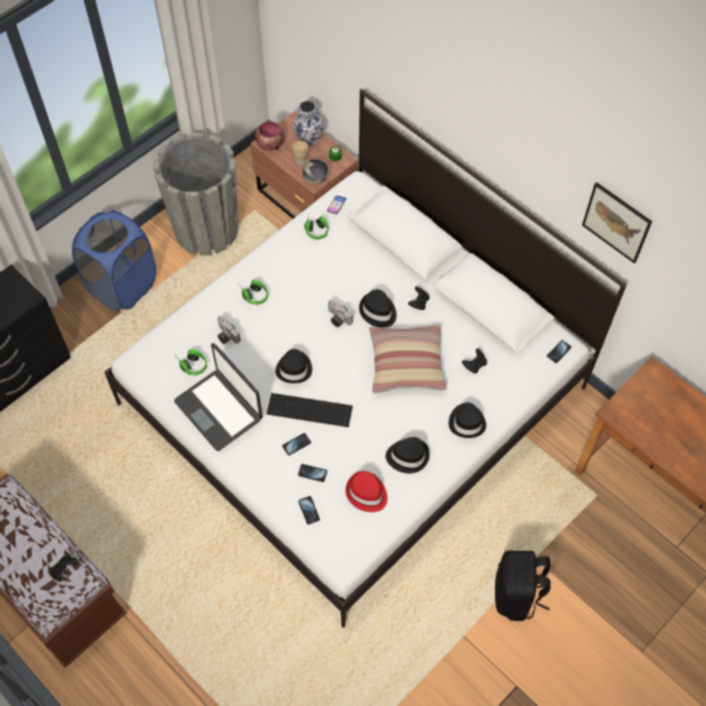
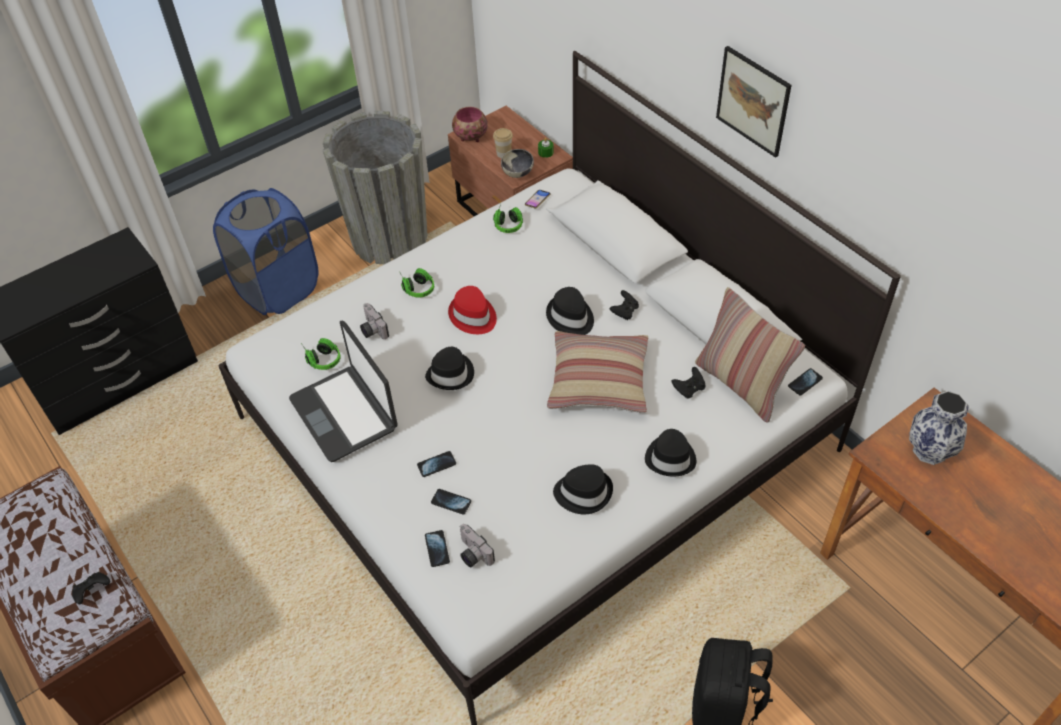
camera: 10 degrees right, 10 degrees down
(308, 138) = (516, 132): vase -> vase (928, 450)
(309, 410) = (461, 424): keyboard -> none
(337, 319) = (516, 322): camera -> camera (472, 554)
(366, 493) = (519, 535): red hat -> red hat (473, 316)
(512, 358) = (741, 385): none -> pillow
(616, 222) = (889, 179): picture -> picture (753, 101)

